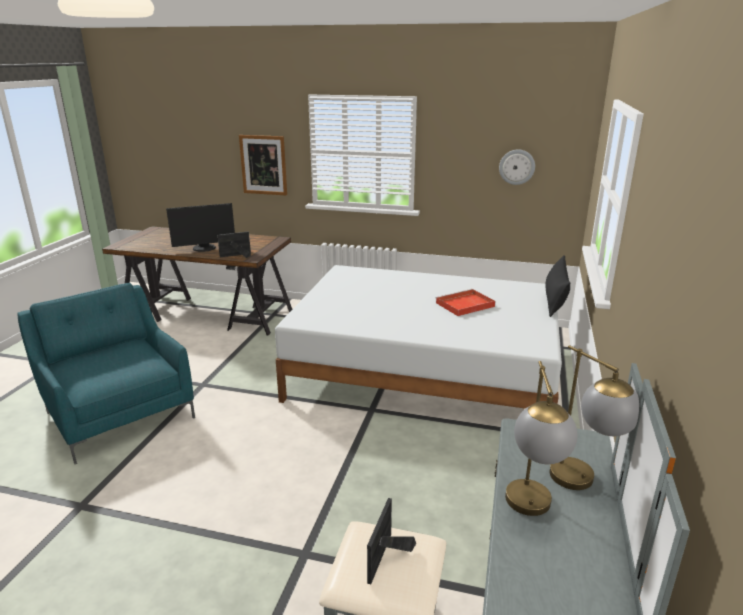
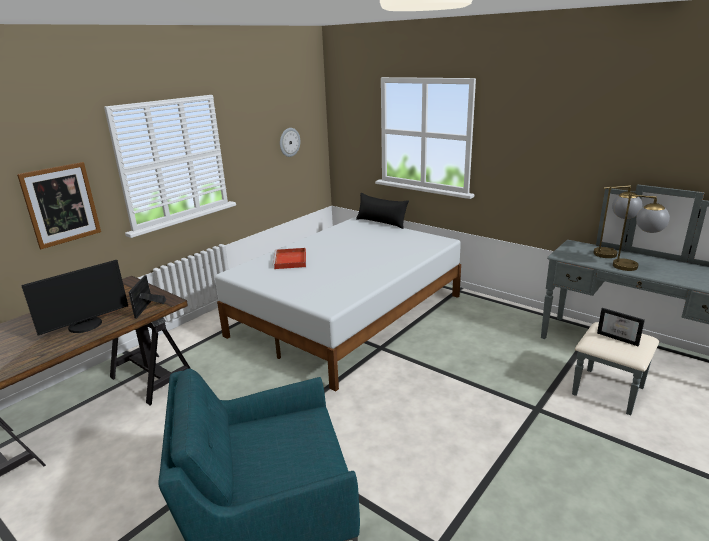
camera: 65 degrees left, 0 degrees up
(204, 248) = (86, 326): monitor -> monitor turned 45 degrees clockwise
(464, 305) = (361, 245): red tray -> red tray (290, 260)

